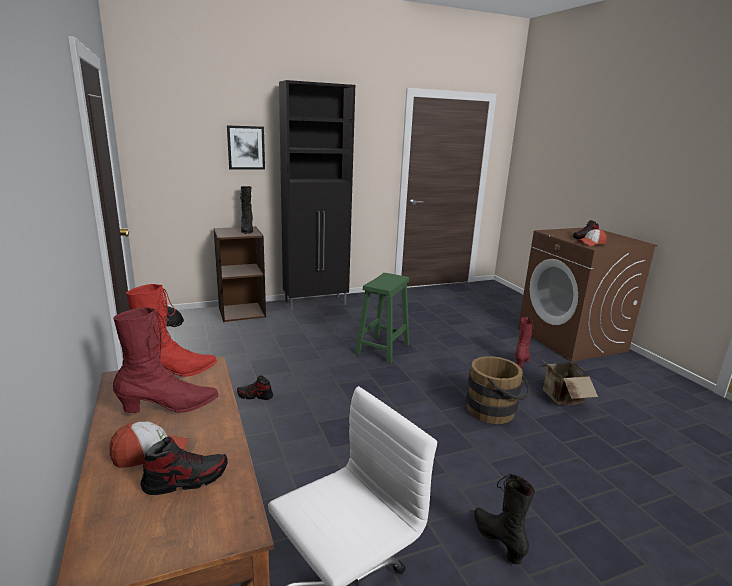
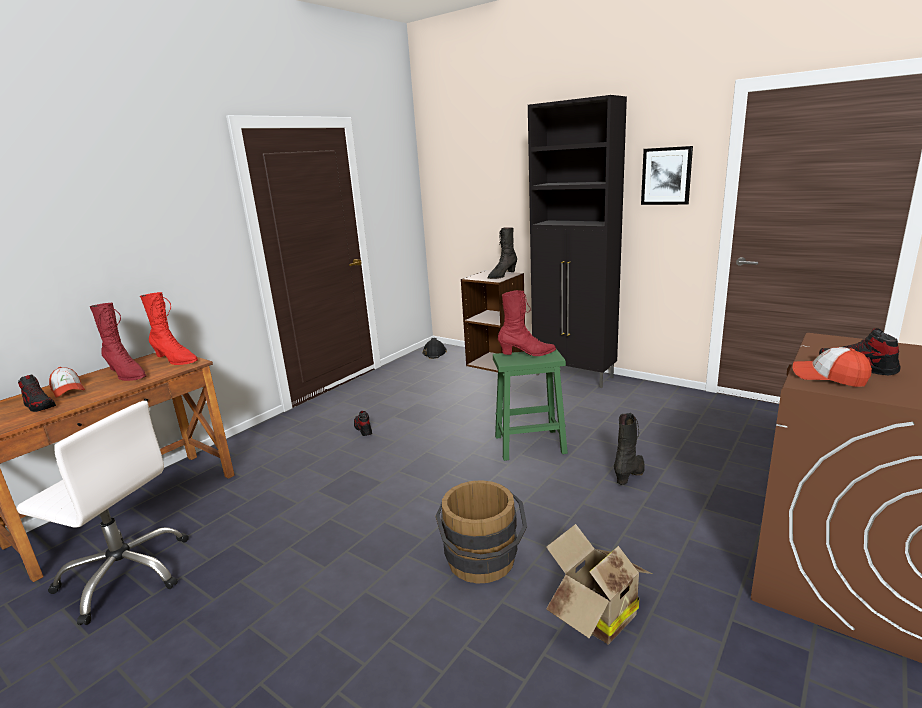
camera: 60 degrees right, 0 degrees up
(246, 147) = (517, 185): picture -> picture (666, 176)
(497, 540) = (232, 636): black boot -> black boot (630, 474)
(521, 361) = (662, 547): red boot -> red boot (527, 354)

